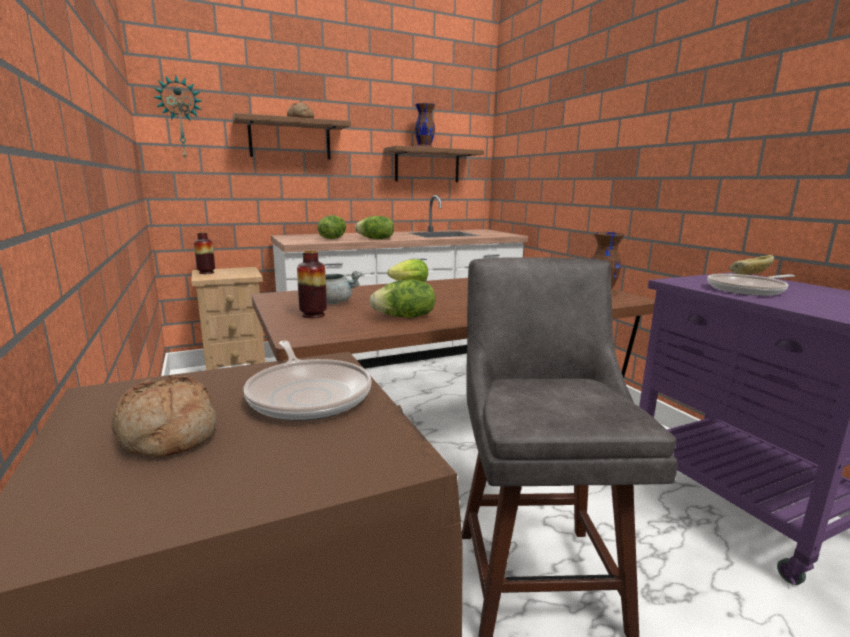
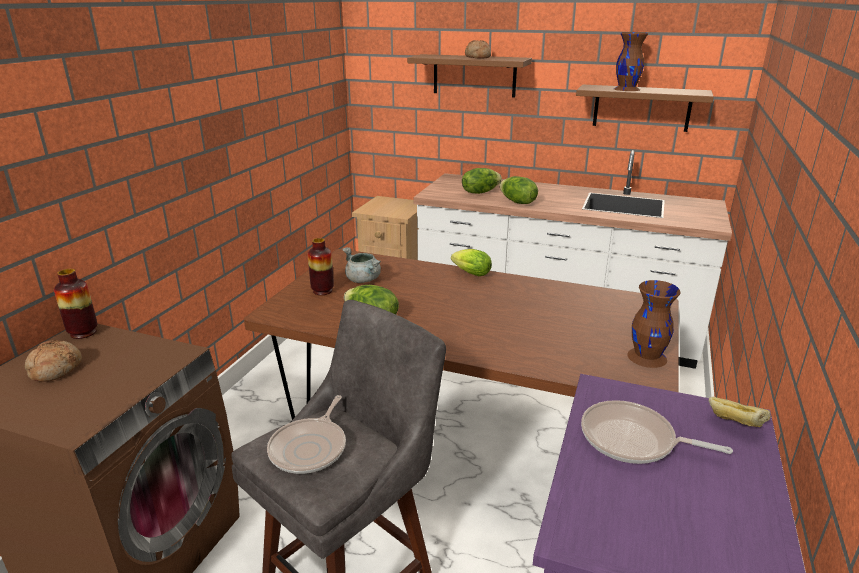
camera: 45 degrees right, 10 degrees up
(180, 118) = (378, 57): wall clock -> none
(206, 272) = (379, 203): vase -> vase (83, 333)
(308, 395) = (128, 372): frying pan -> frying pan (310, 448)

